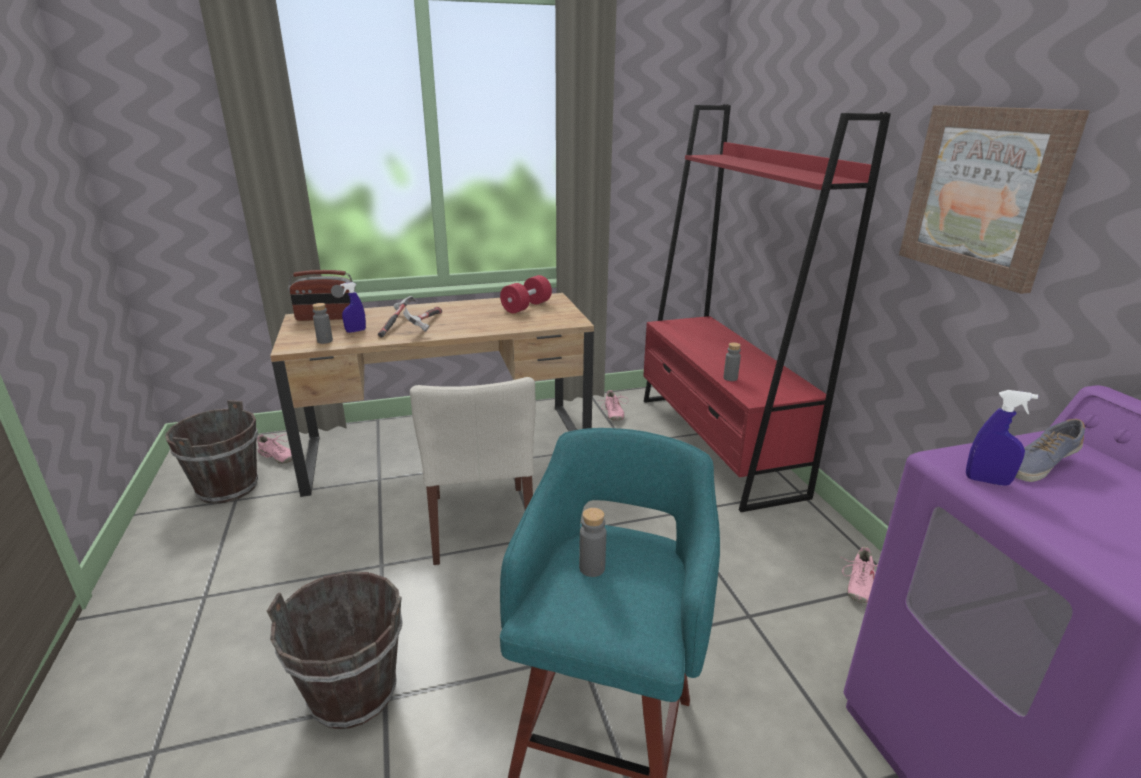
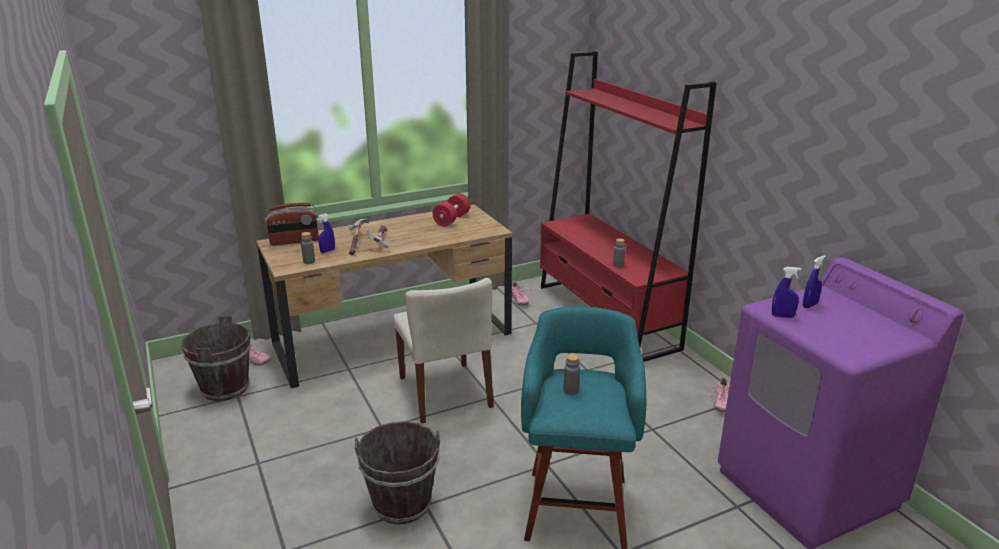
camera: 10 degrees left, 0 degrees up
(984, 194) = (775, 140): picture -> none
(1039, 465) = (810, 305): shoe -> blue spray bottle

